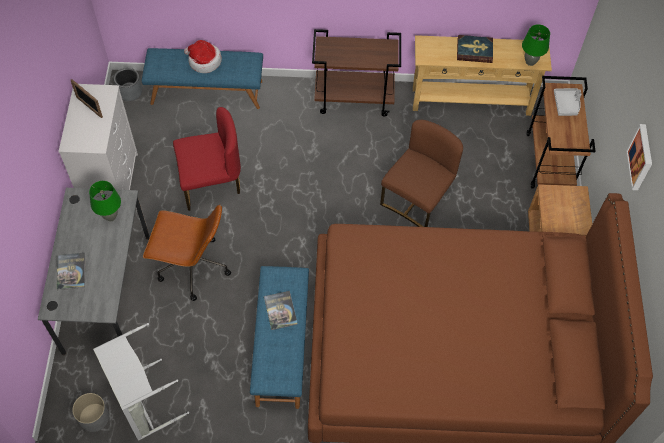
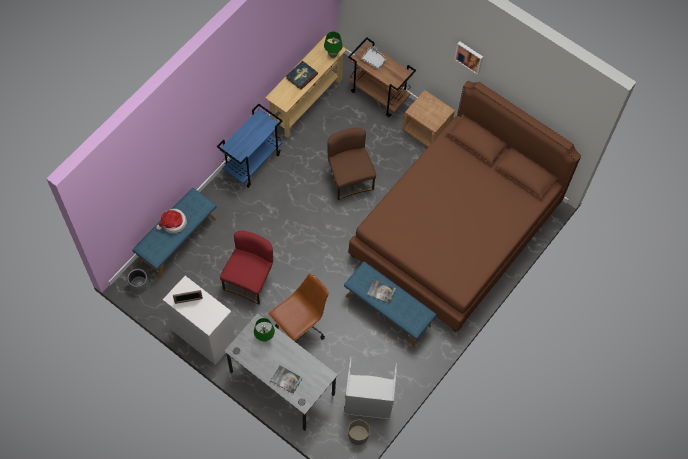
camera: 55 degrees left, 5 degrees up
(354, 98) = (252, 162): brown cart -> blue cart

